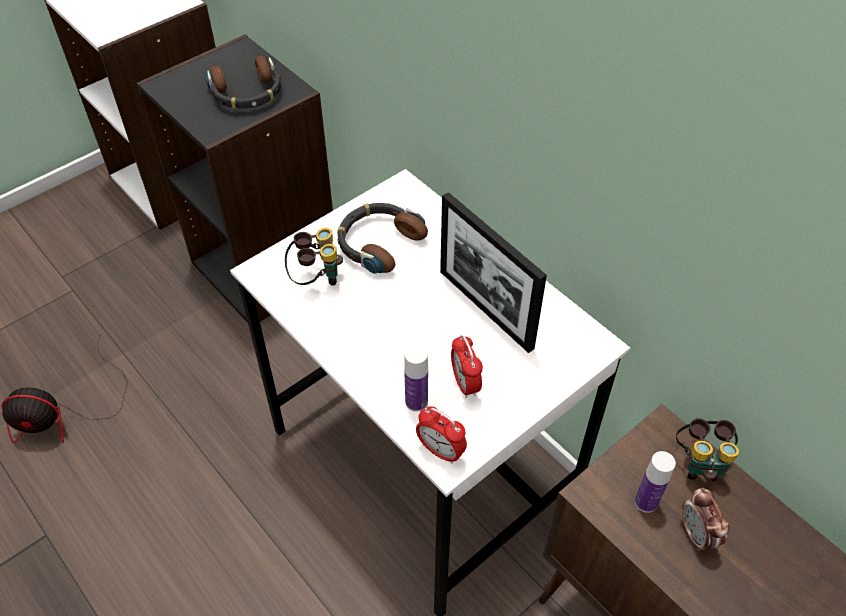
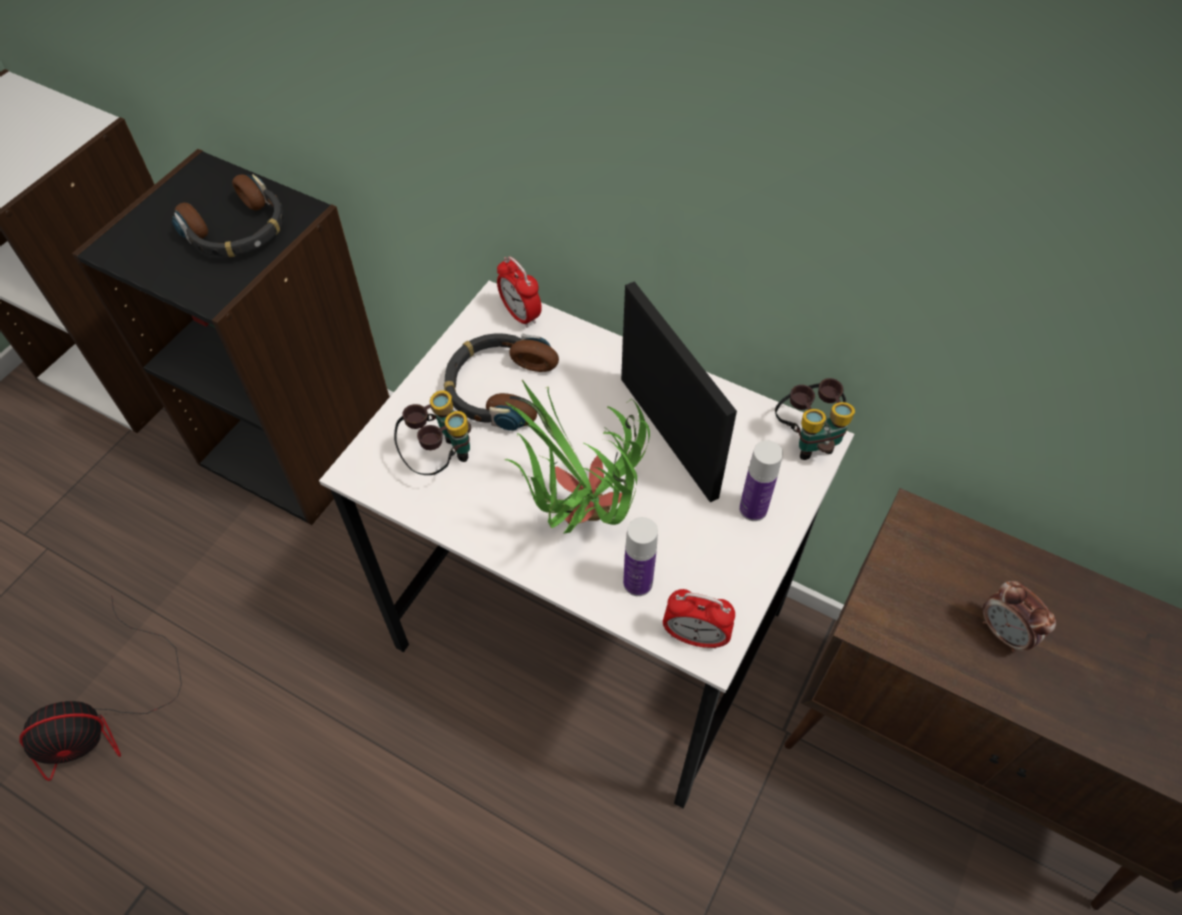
camera: 20 degrees left, 5 degrees up
(393, 347) = (578, 521): none -> potted plant
(465, 383) = (685, 540): alarm clock -> alarm clock (520, 315)
(485, 309) = (668, 436): picture frame -> picture frame turned 150 degrees counterclockwise
(646, 502) = (933, 613): bottle -> bottle (753, 509)
(700, 462) = (970, 545): binoculars -> binoculars (808, 438)

